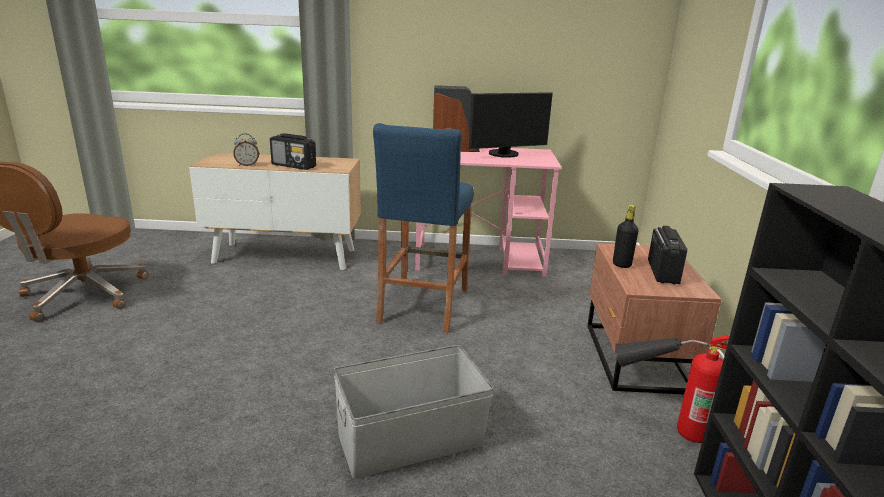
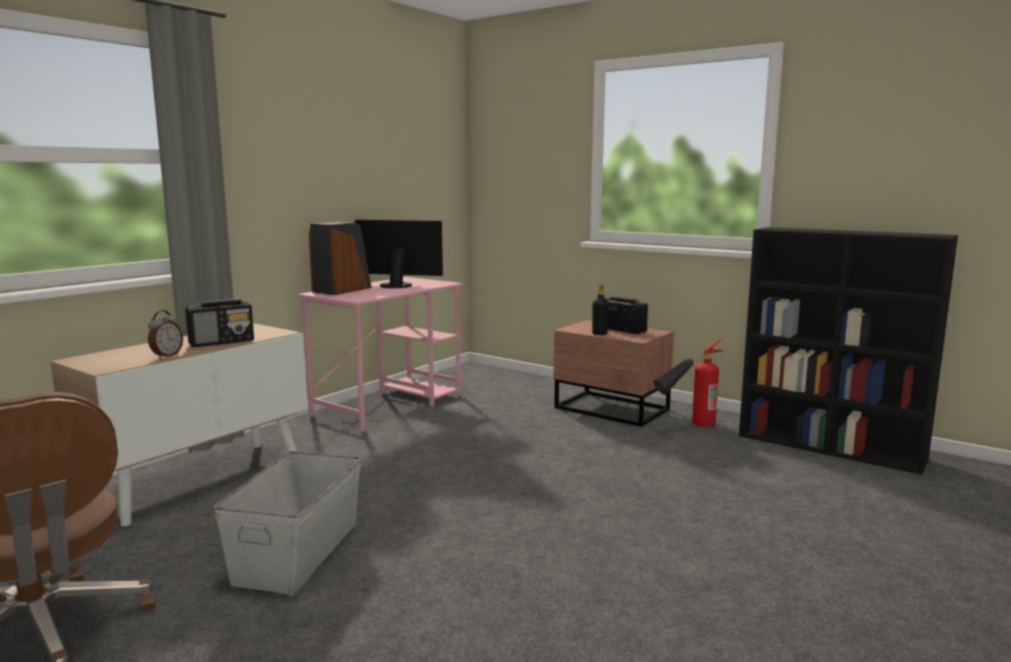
camera: 55 degrees left, 10 degrees down
(412, 441) = (635, 500): grey storage box -> grey storage box (299, 552)
(423, 305) = (436, 446): blue stool -> none
(505, 154) = (397, 285): monitor -> monitor turned 90 degrees counterclockwise

